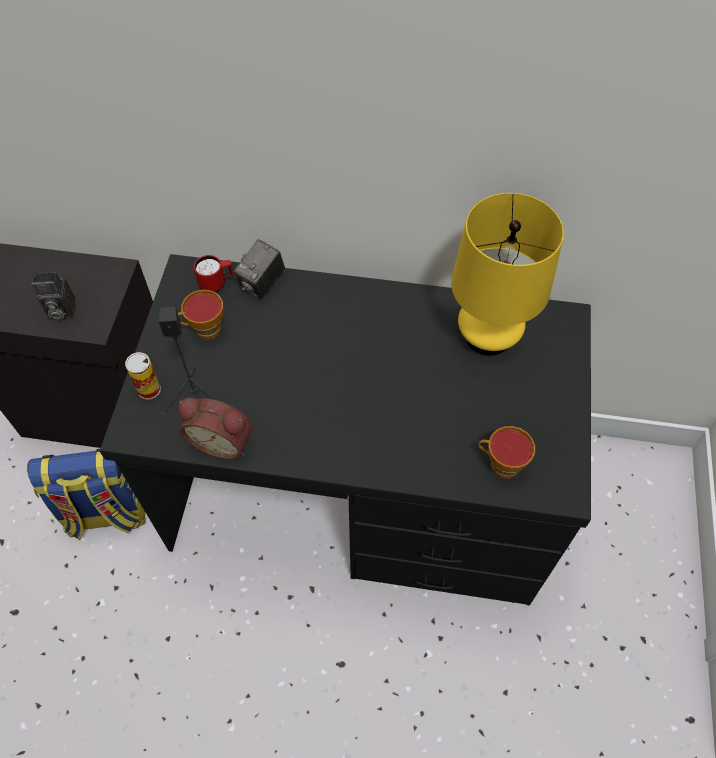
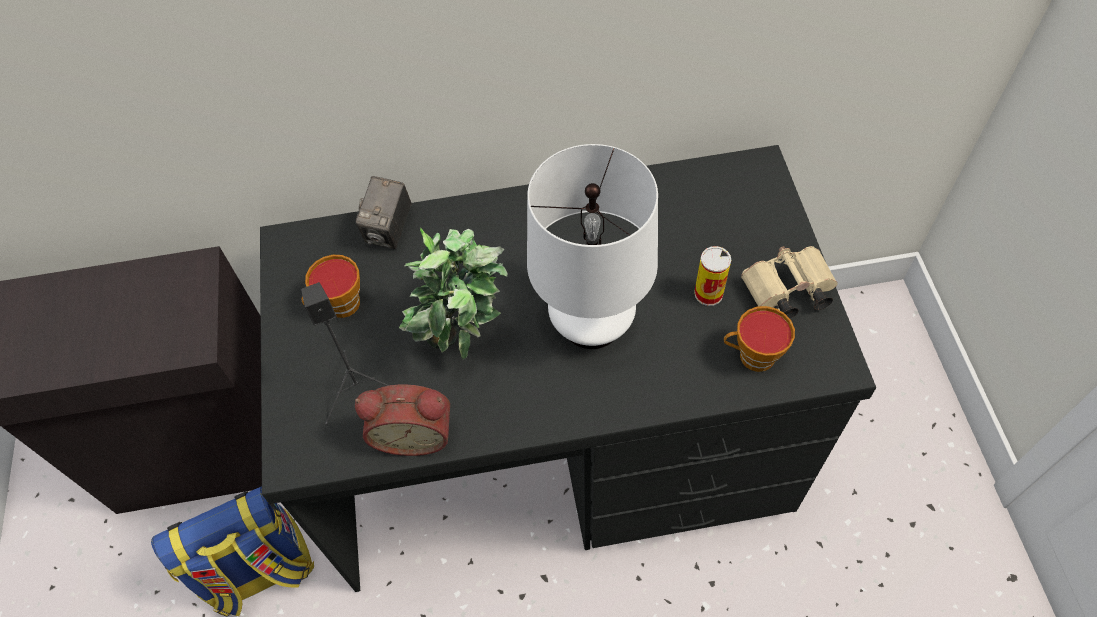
camera: 15 degrees left, 0 degrees up
(60, 311) = (142, 338): camera -> none
(149, 389) = (297, 399): can -> can (708, 293)
(217, 284) = (333, 246): red mug -> none
(284, 386) = (463, 344): none -> potted plant
(386, 400) = (592, 323): none -> white table lamp
(488, 336) = (679, 214): yellow table lamp -> none
(548, 423) = (786, 292): none -> beige binoculars

